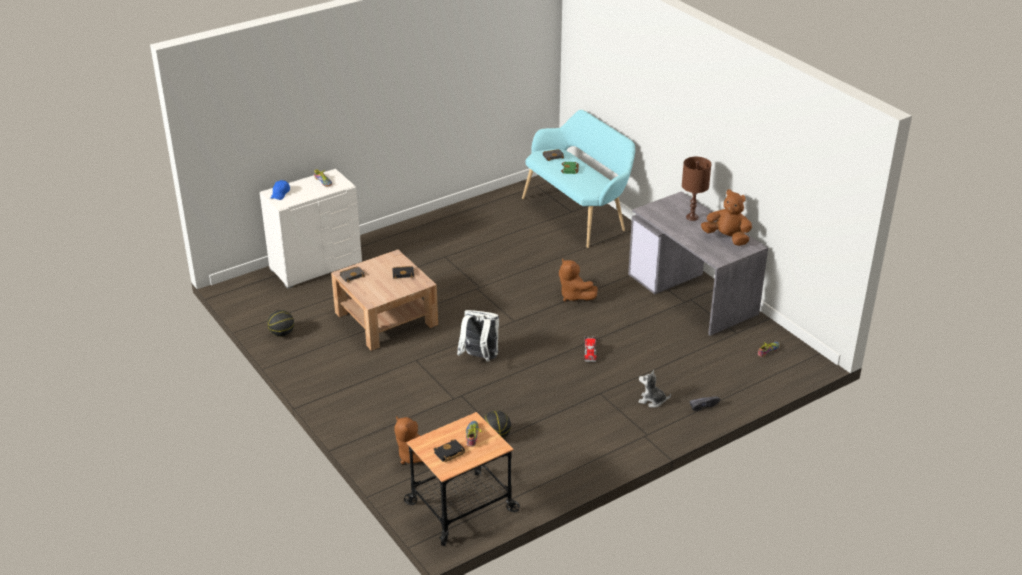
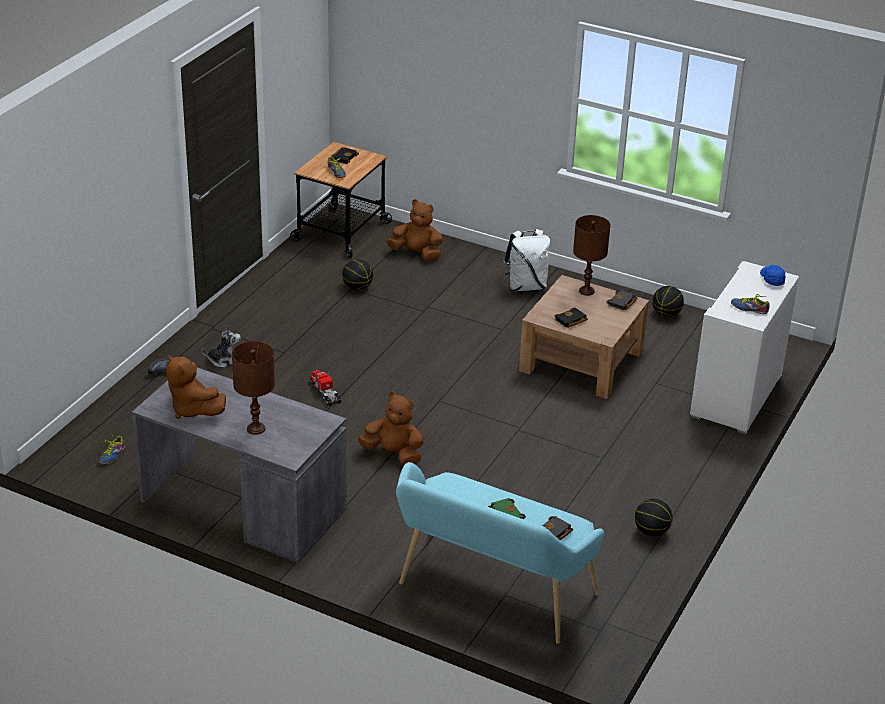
camera: 150 degrees right, 0 degrees up
(366, 291) = (586, 291): none -> brown table lamp
(461, 215) = (651, 531): none -> basketball
(479, 358) = (439, 350): white backpack -> white backpack (526, 286)
(727, 238) = (193, 409): brown plush toy -> brown plush toy turned 45 degrees clockwise

